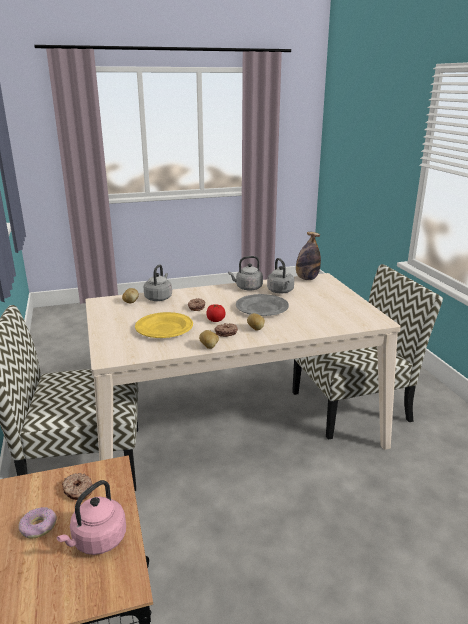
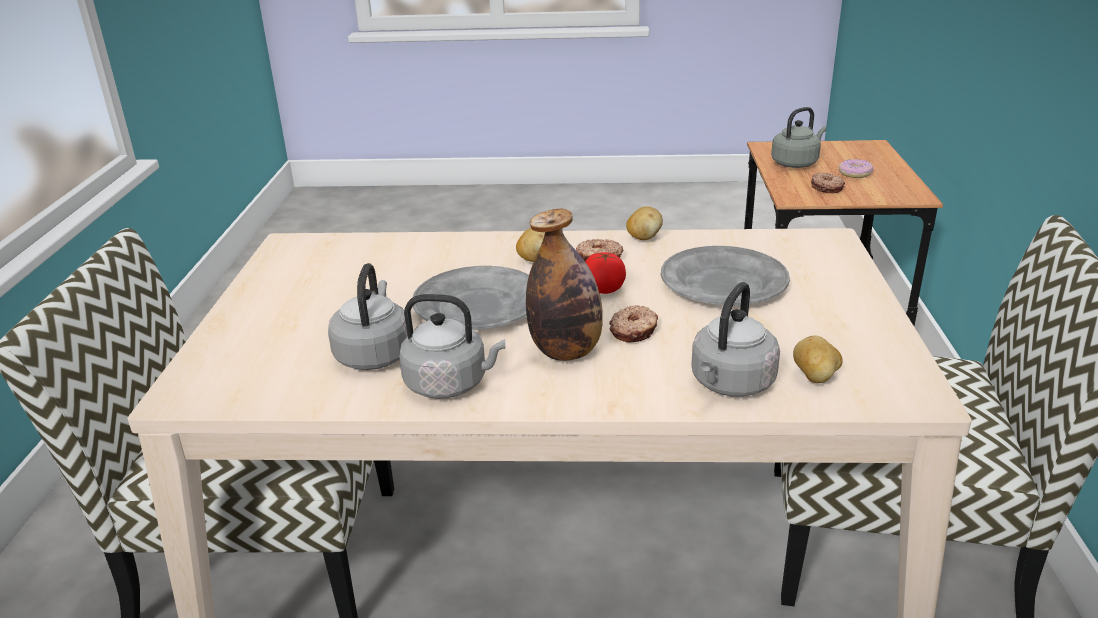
camera: 160 degrees left, 5 degrees up
(97, 541) = (796, 163): pink kettle -> grey kettle
(164, 329) = (723, 282): yellow plate -> grey plate
(307, 278) = (235, 397): bottle -> bottle (566, 351)

